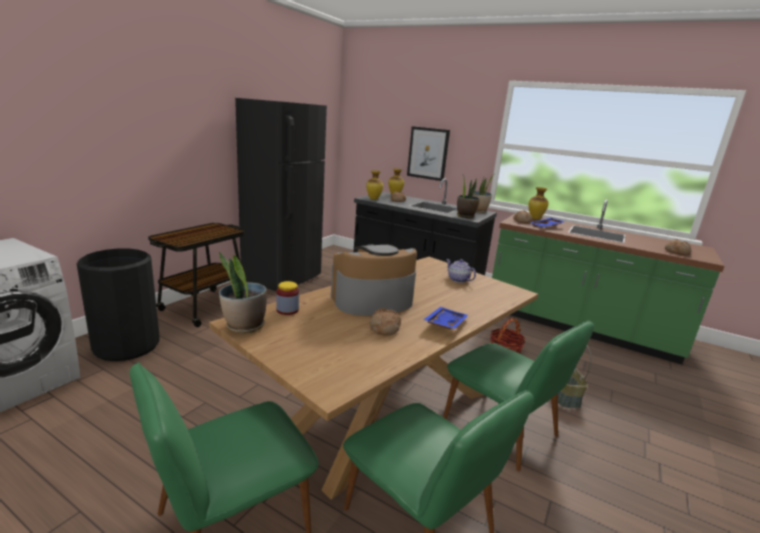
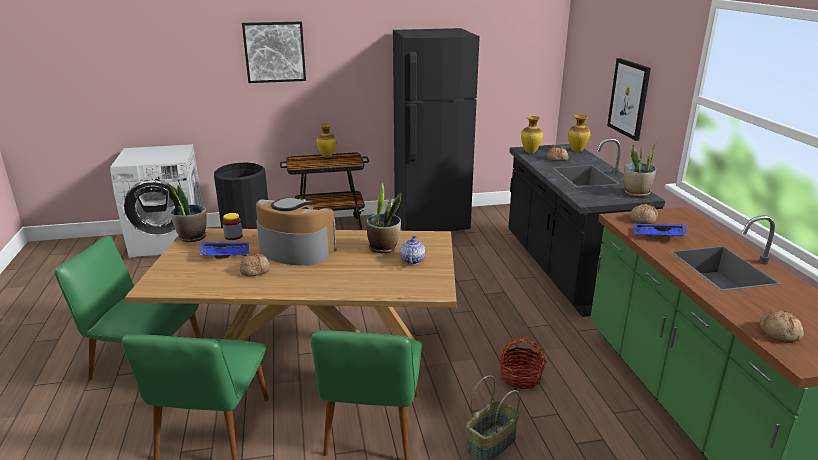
camera: 50 degrees right, 5 degrees up
(121, 112) = (274, 52): none -> picture
(444, 324) = (299, 286): blue tray -> blue tray (226, 254)
(465, 216) = (588, 196): potted plant -> potted plant (383, 248)
(535, 218) = (685, 221): vase -> vase (327, 156)

